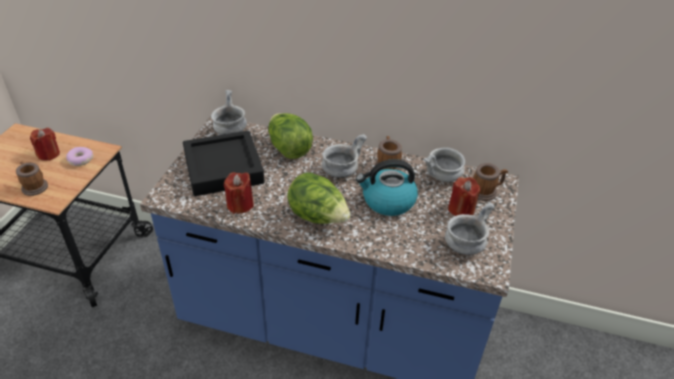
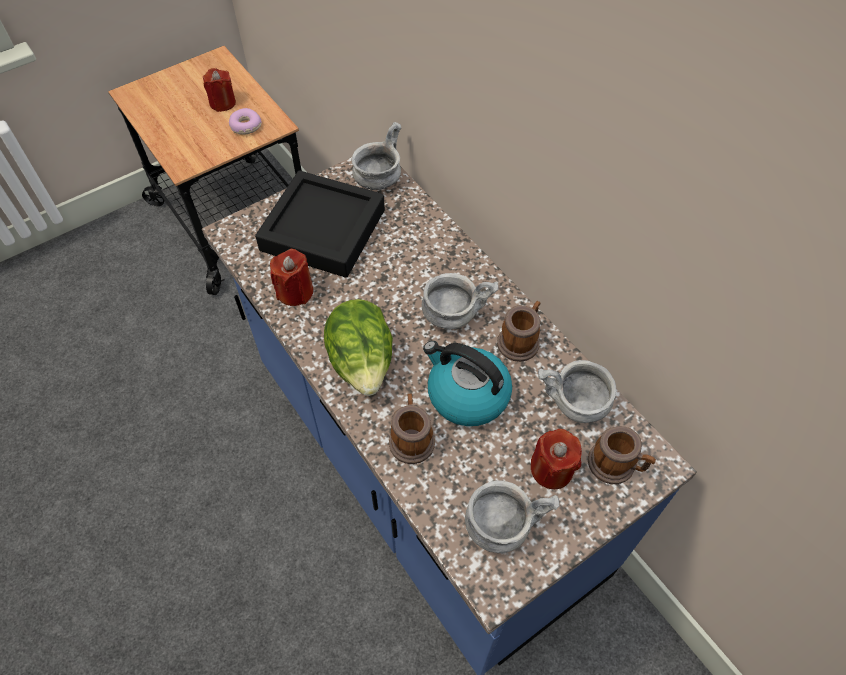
camera: 40 degrees right, 15 degrees up
(33, 186) = (179, 137): mug -> mug (411, 438)
(289, 149) = (421, 244): lettuce -> none

